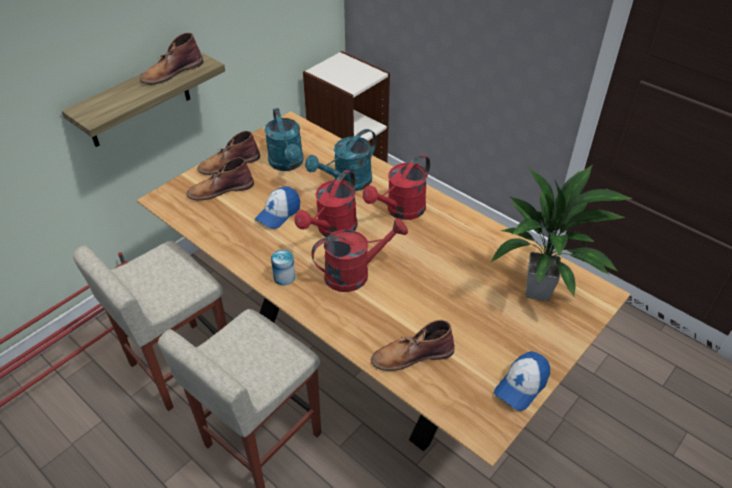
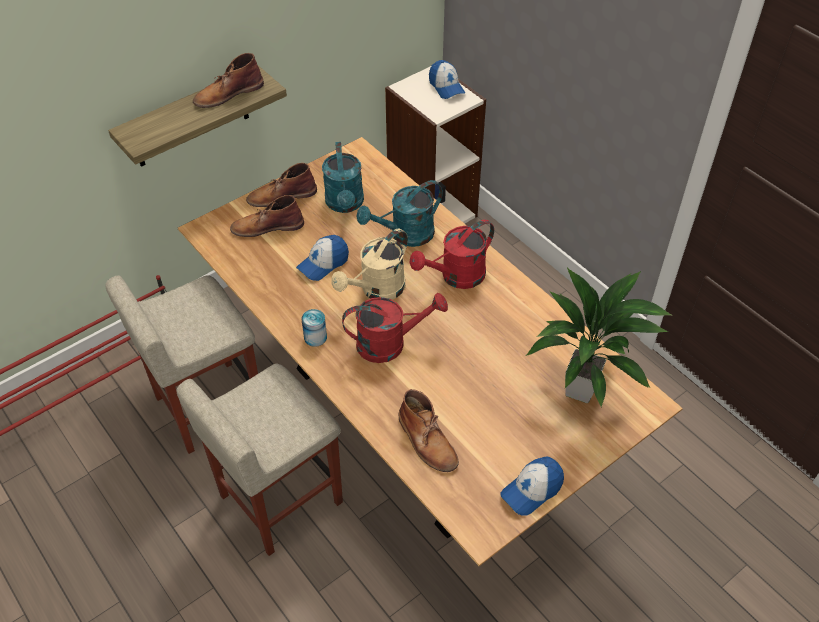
camera: 10 degrees right, 5 degrees up
(332, 230) = (377, 290): red watering can -> beige watering can
(354, 67) = (446, 87): none -> cap
(411, 355) = (427, 441): brown boot -> brown boot turned 120 degrees counterclockwise

